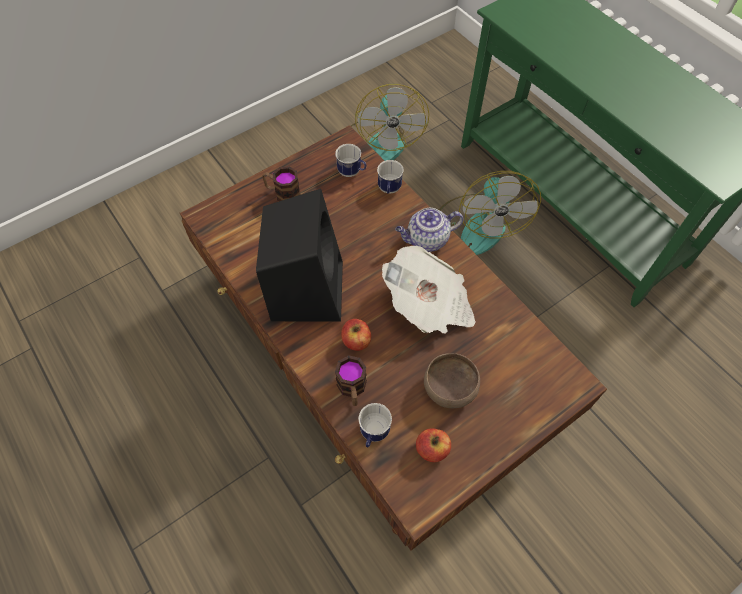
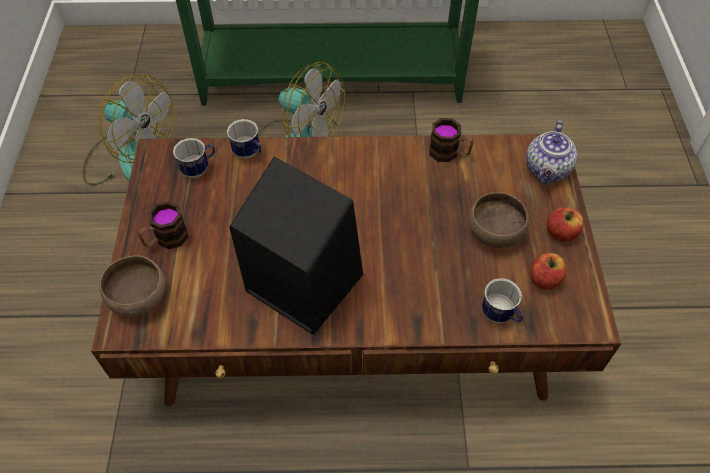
camera: 55 degrees left, 5 degrees down
(231, 210) = (140, 297): none -> brown bowl
(352, 389) = (443, 307): mug -> mug (449, 153)
(356, 341) = (394, 274): apple -> apple (561, 233)
(426, 240) = (331, 159): teapot -> teapot (547, 170)
(429, 305) = (401, 198): newspaper -> none

